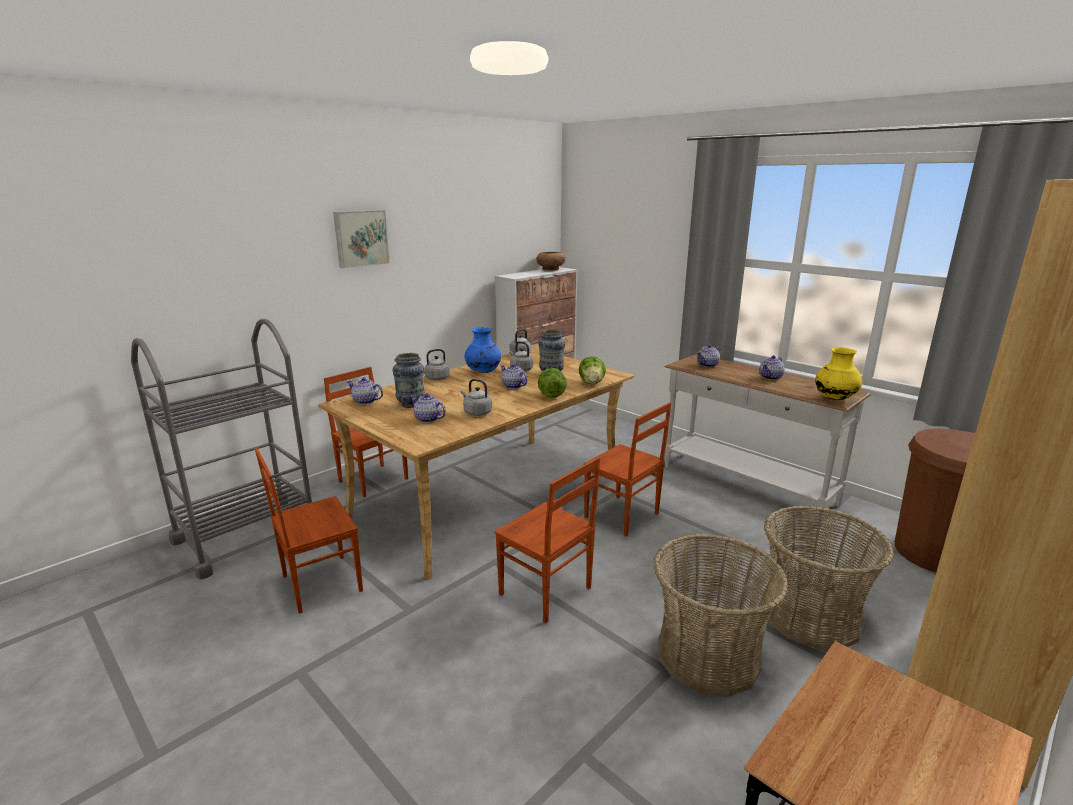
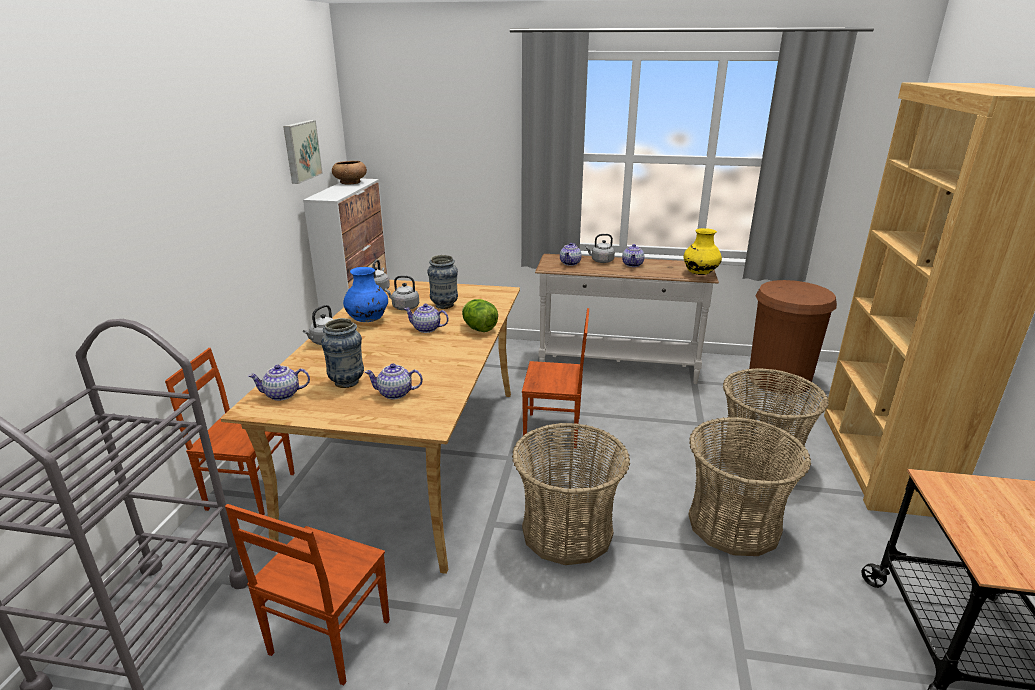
camera: 35 degrees left, 5 degrees up
(360, 238) = (170, 175): picture -> picture (301, 151)
(476, 412) = (435, 370): grey kettle -> grey kettle (601, 261)
(545, 592) = (567, 531): brown chair -> basket
(592, 383) = (497, 306): lettuce -> none

